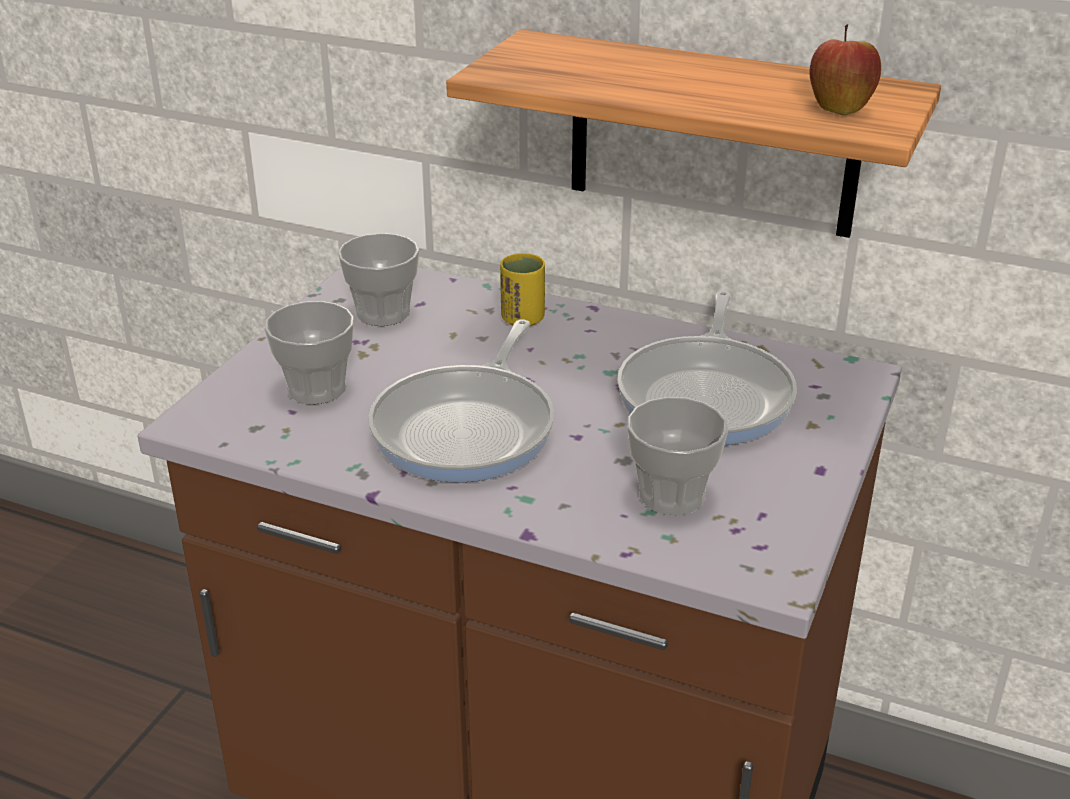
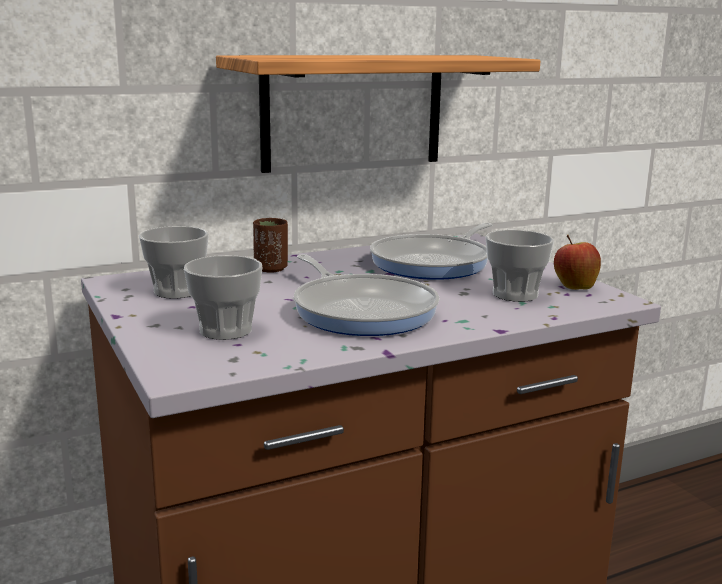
camera: 50 degrees left, 15 degrees down
(522, 319) = (271, 269): yellow cup -> brown cup
(707, 395) = (434, 263): frying pan -> frying pan turned 75 degrees clockwise
(839, 108) = (472, 56): apple -> apple (574, 286)

